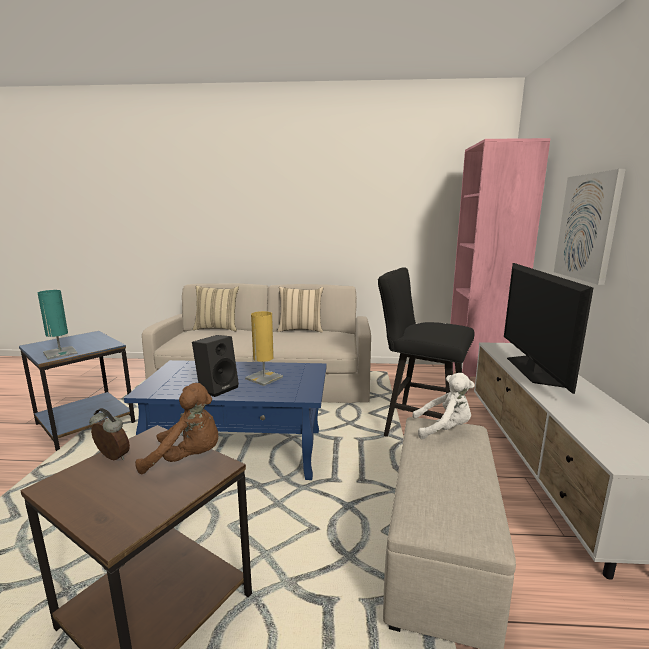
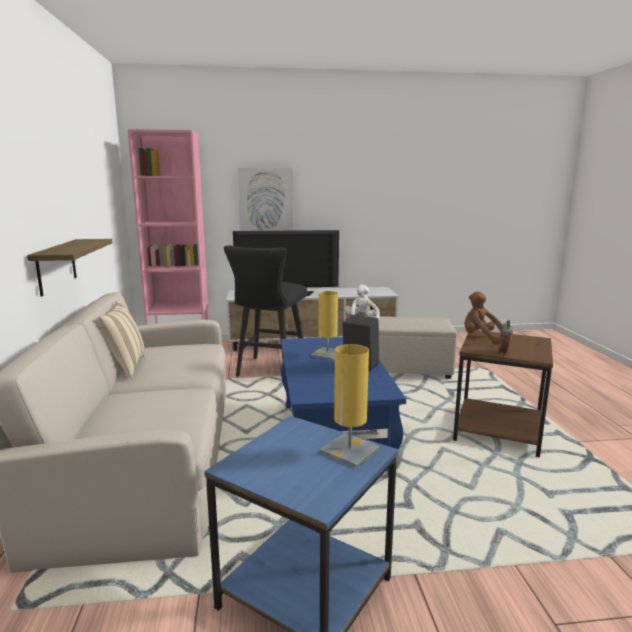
camera: 100 degrees left, 0 degrees up
(60, 353) = (349, 450): turquoise table lamp -> yellow table lamp
(188, 459) = (481, 338): brown plush toy -> brown plush toy turned 45 degrees counterclockwise
(217, 328) = (85, 424): beige pillow -> none
(309, 255) = (56, 266): none -> shelf

